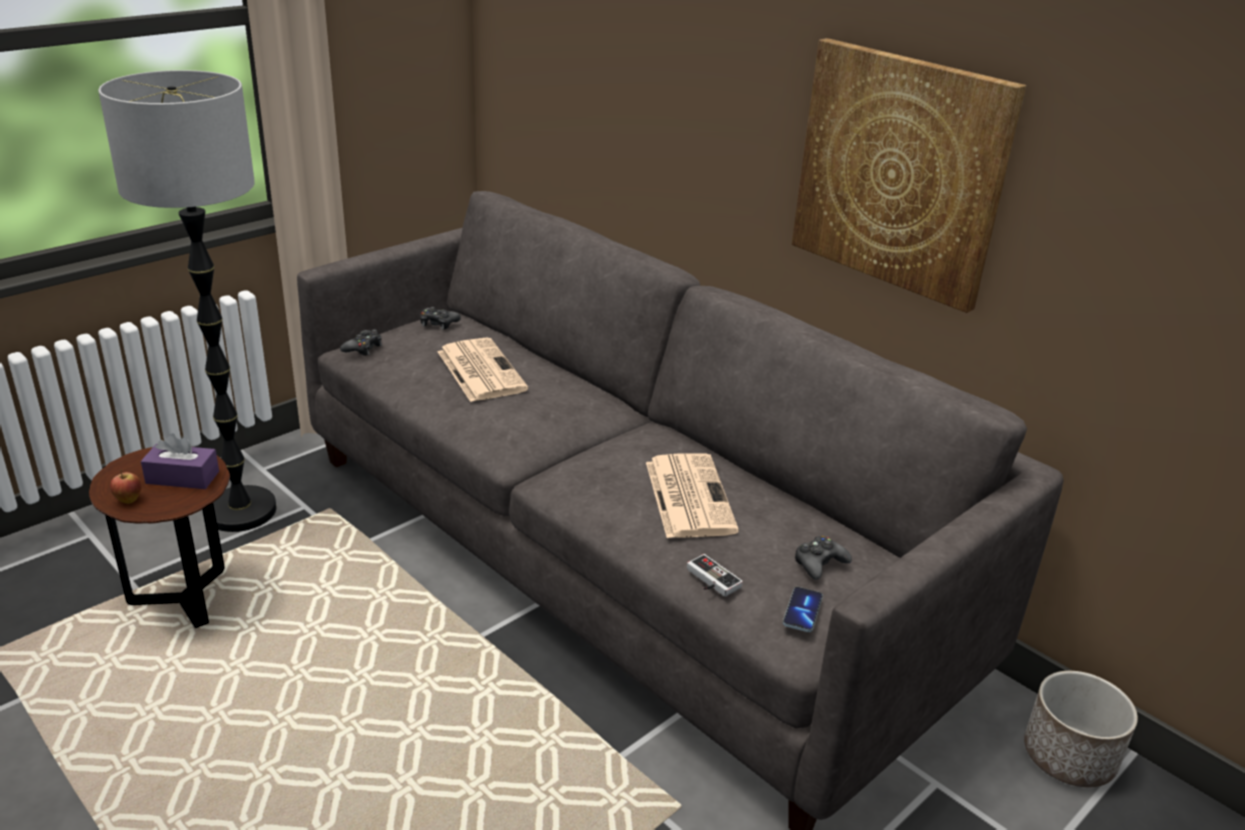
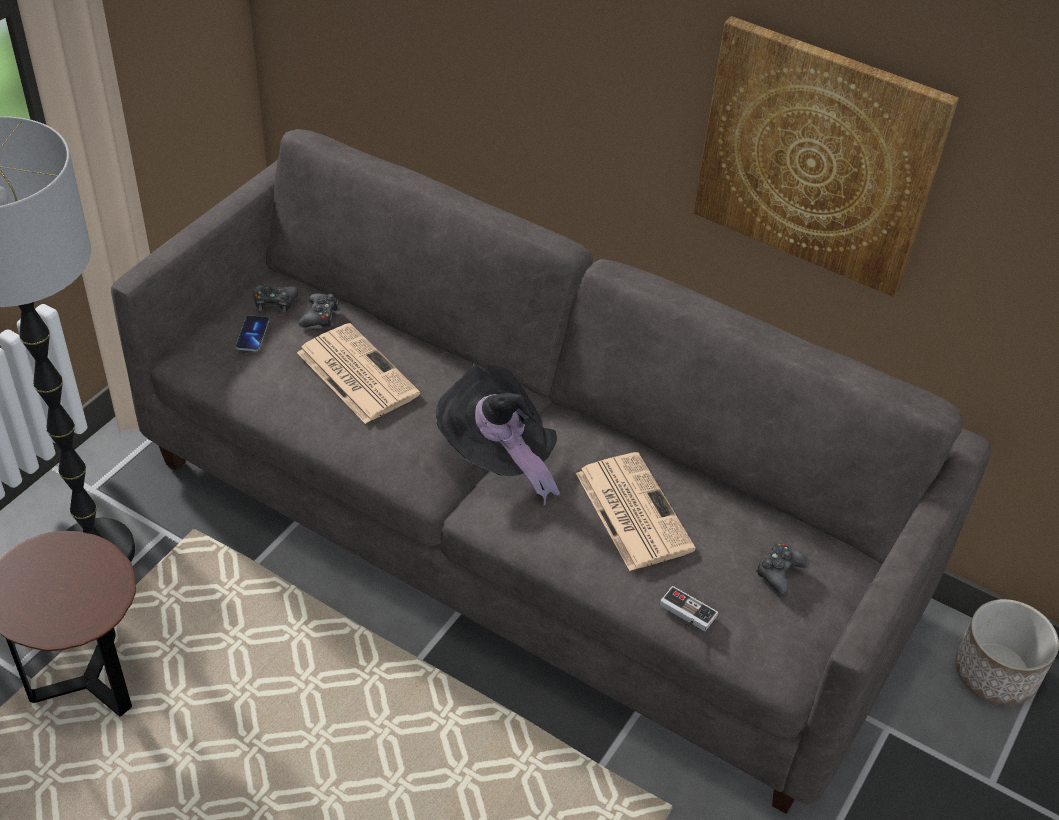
camera: 15 degrees left, 15 degrees up
(129, 500) = (39, 621): apple -> none
(182, 477) = (82, 577): purple tissue box -> none
(363, 348) = (204, 355): black game controller -> black game controller (320, 316)
(579, 441) = (498, 457): none -> black hat
(802, 611) = (779, 632): phone -> phone (252, 334)

